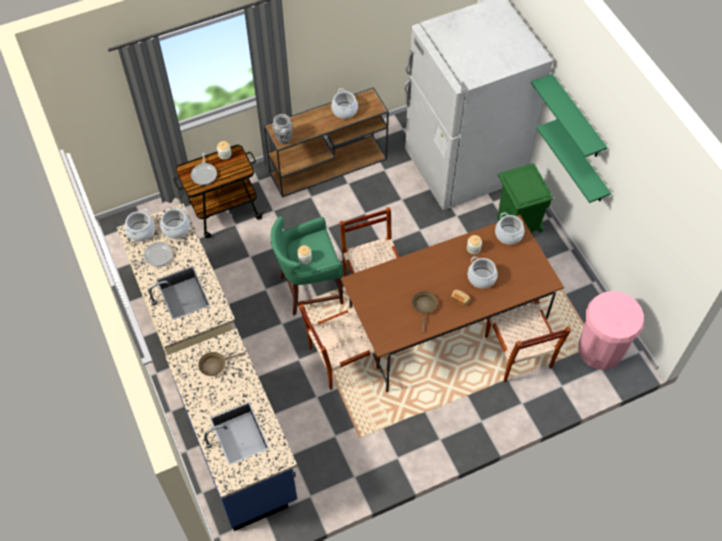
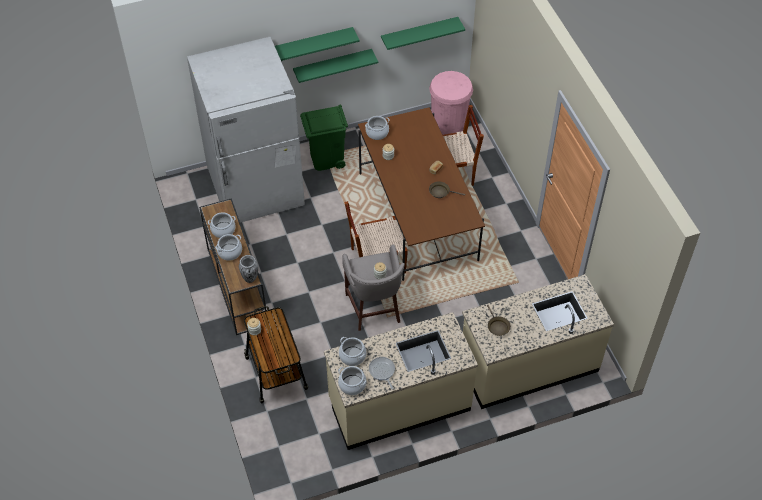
camera: 85 degrees left, 5 degrees down
(204, 174) = (275, 347): frying pan -> none
(240, 450) = (528, 365): blue counter -> beige counter
(309, 289) = (374, 309): green stool -> grey stool
(341, 359) = (446, 289): chair -> none
(481, 278) = (417, 154): cooking pot -> cooking pot (230, 252)
(648, 239) = (419, 33): none -> green shelf

